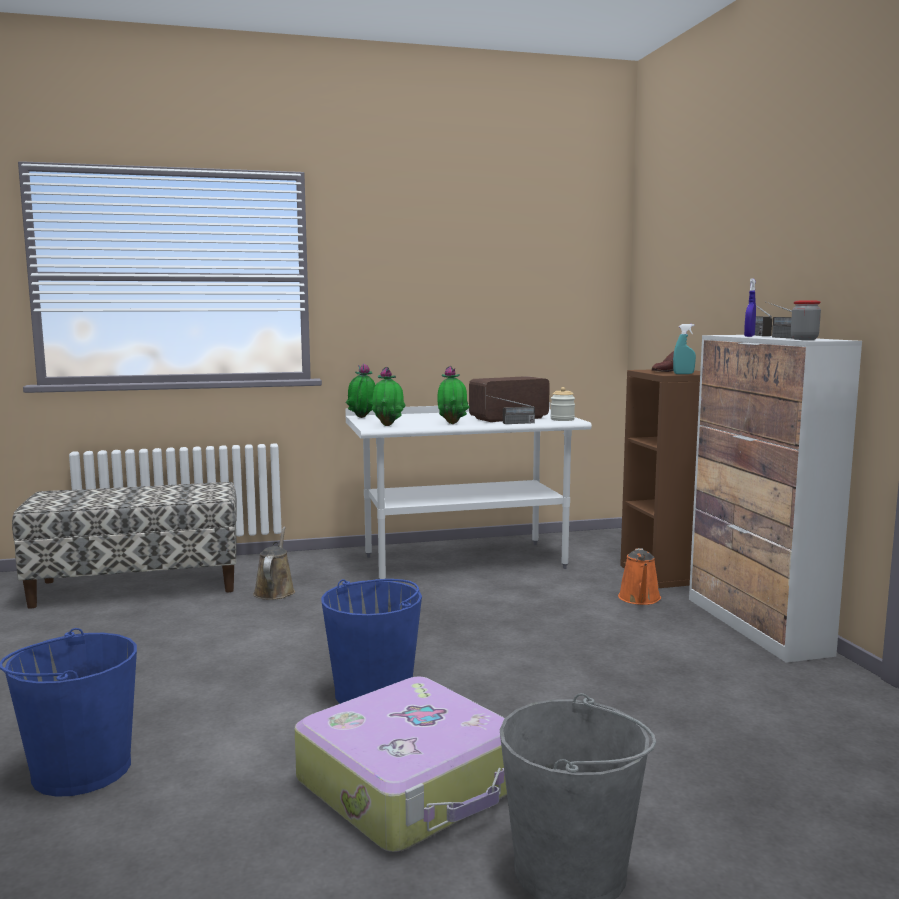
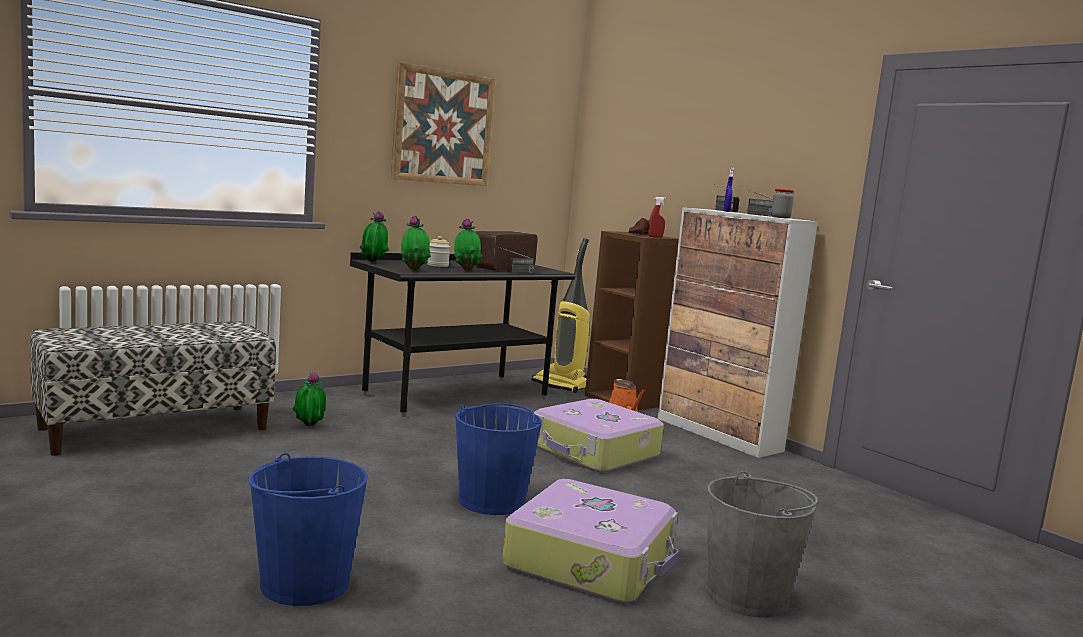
camera: 25 degrees left, 0 degrees up
(275, 591) = (309, 427): brown watering can -> potted plant
(453, 268) = (443, 127): none -> picture
(464, 562) = (456, 396): white desk -> black desk
(561, 638) = (594, 451): none -> suitcase
(562, 419) = (548, 270): jar -> jar (437, 265)
(604, 552) = (561, 385): none -> vacuum cleaner
(683, 374) = (655, 237): turquoise spray bottle -> red spray bottle

